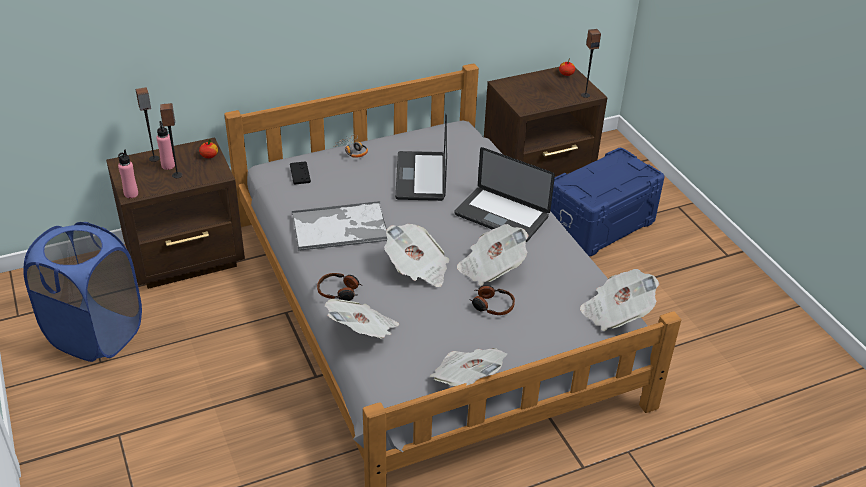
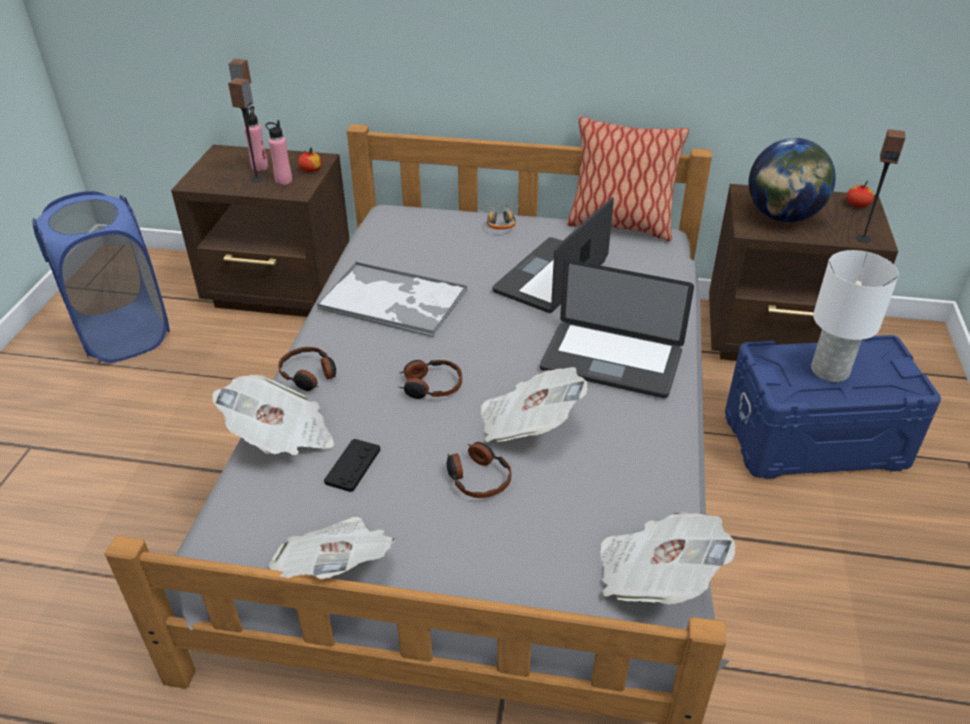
camera: 35 degrees right, 0 degrees up
(131, 194) = (192, 183): pink bottle -> pink bottle (283, 180)
(300, 173) = (414, 227): black game controller -> black game controller (353, 466)
(417, 269) = (430, 386): newspaper -> headphones
(428, 129) = (620, 226): none -> pillow
(501, 216) = (611, 361): laptop -> laptop turned 45 degrees counterclockwise
(534, 95) = (782, 217): none -> globe
(604, 180) = (830, 371): none -> white table lamp

